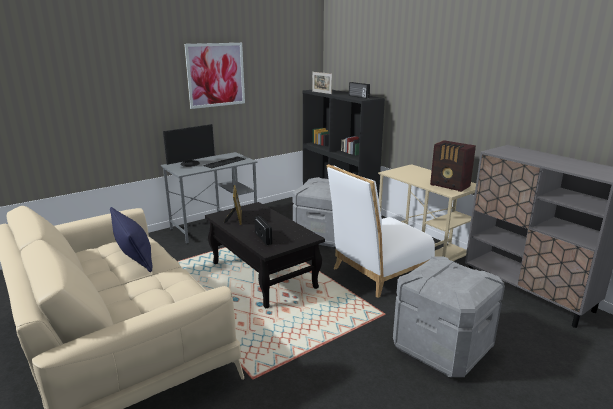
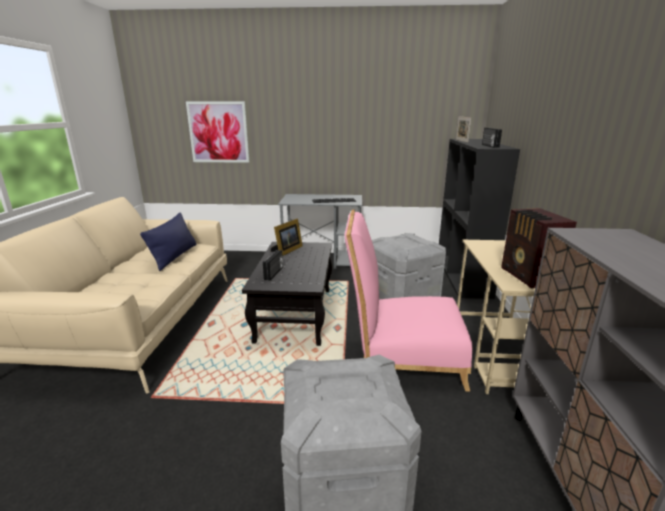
camera: 40 degrees right, 0 degrees up
(190, 164) = (306, 197): monitor -> none
(216, 75) = (348, 115): picture -> picture (218, 132)
(378, 273) = (401, 358): white chair -> pink chair

